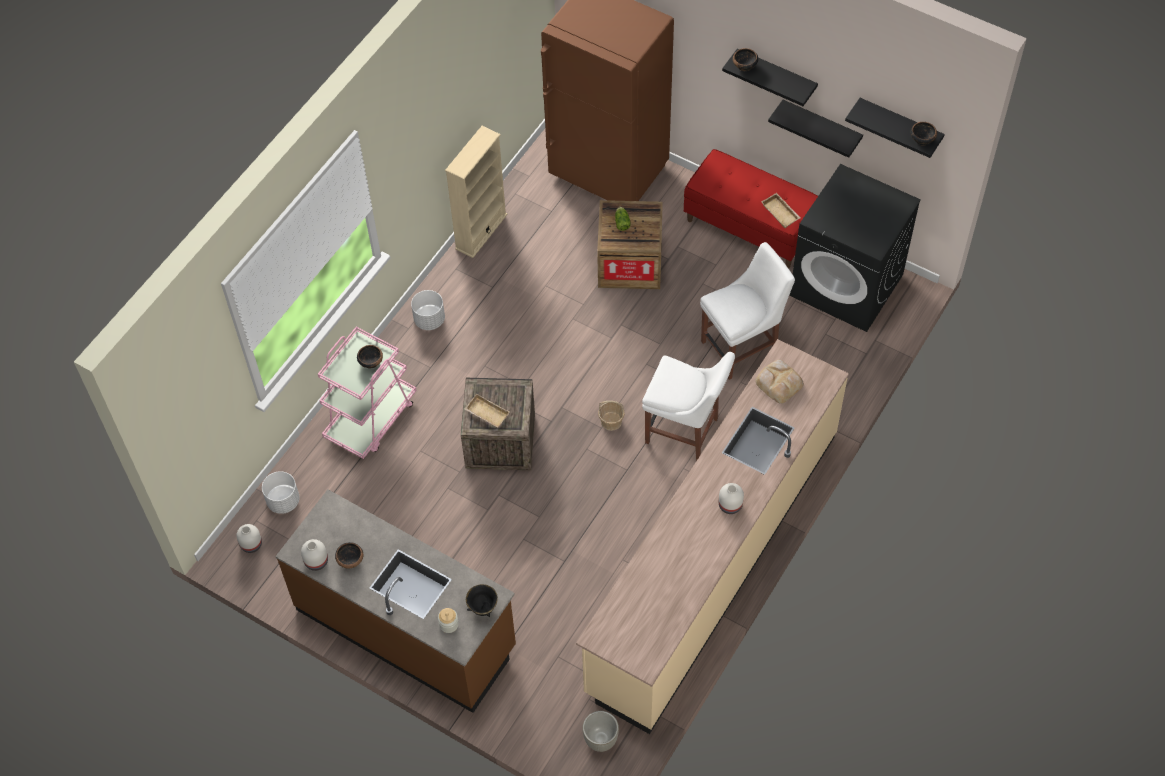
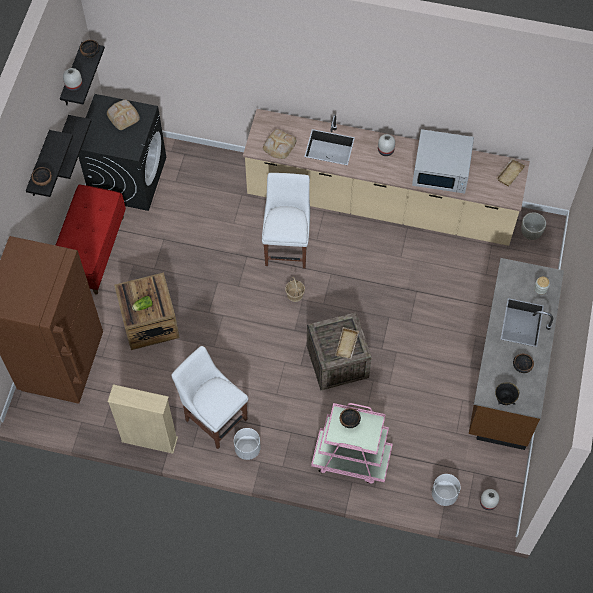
camera: 110 degrees left, 5 degrees up
(317, 561) = (532, 388): white vase -> white vase (74, 86)
(482, 608) = (520, 272): black bowl -> black bowl (505, 399)
(675, 564) = (442, 170): none -> white microwave
(742, 347) = (203, 229): white chair -> white chair (214, 417)
(781, 212) = (100, 205): beige tray -> beige tray (509, 173)
(876, 221) = (123, 115): none -> bread

